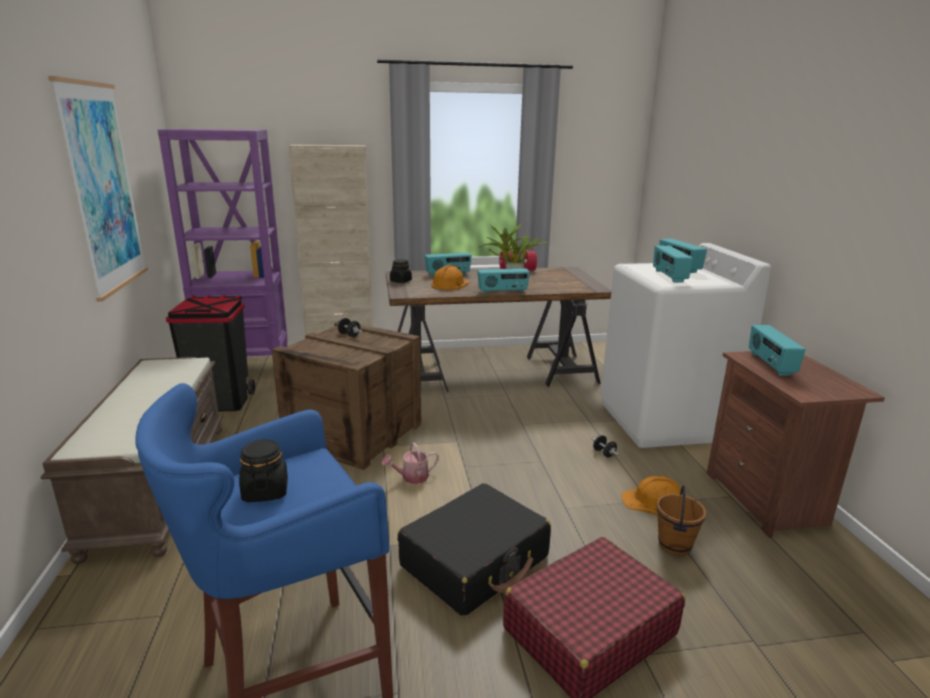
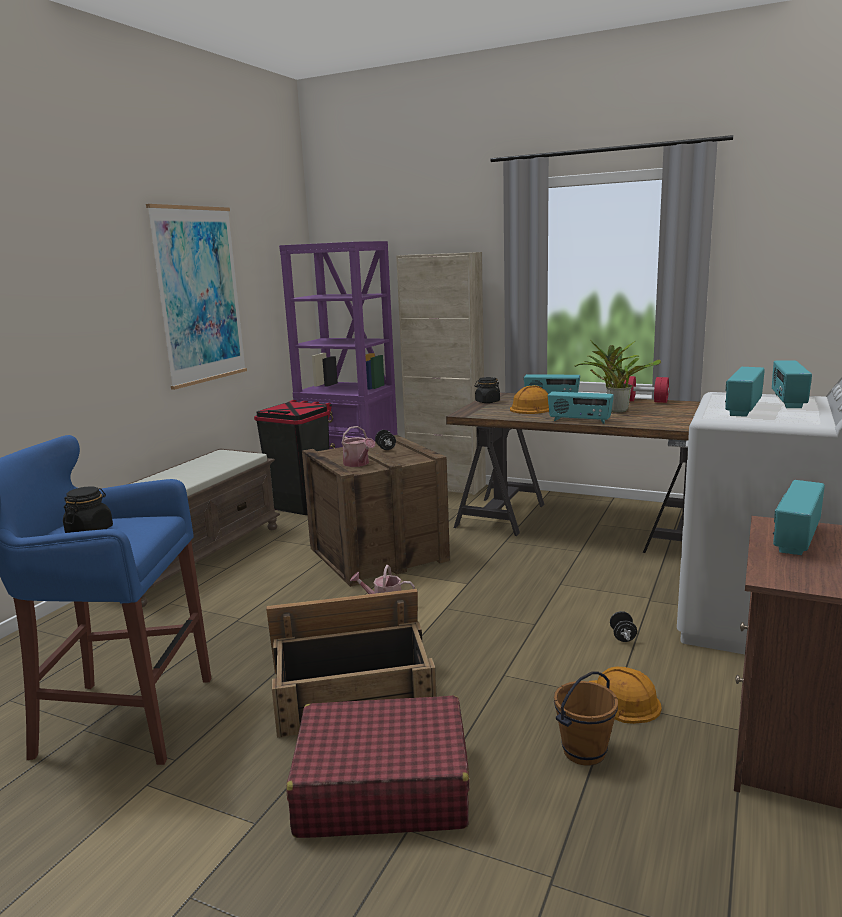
camera: 35 degrees right, 5 degrees down
(349, 355) = (358, 464): none -> watering can
(475, 561) = (353, 690): black suitcase -> crate

